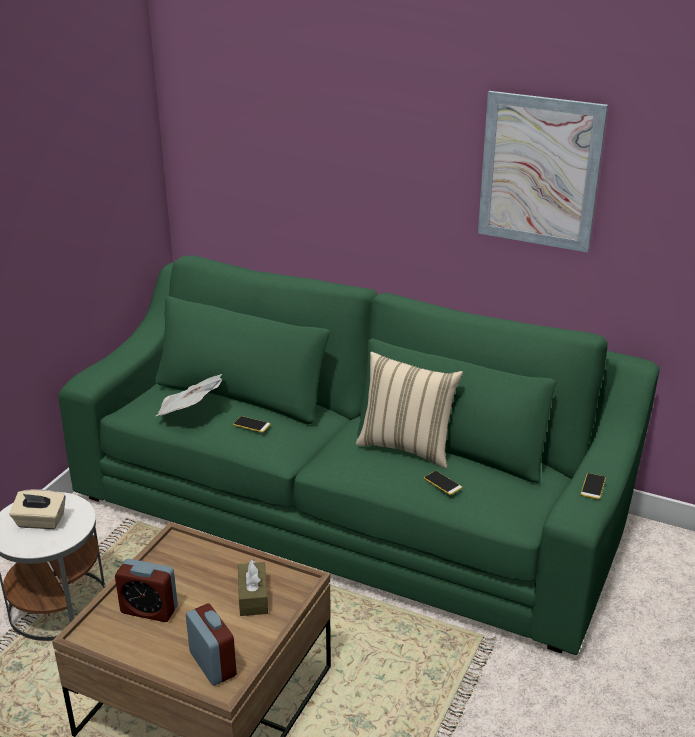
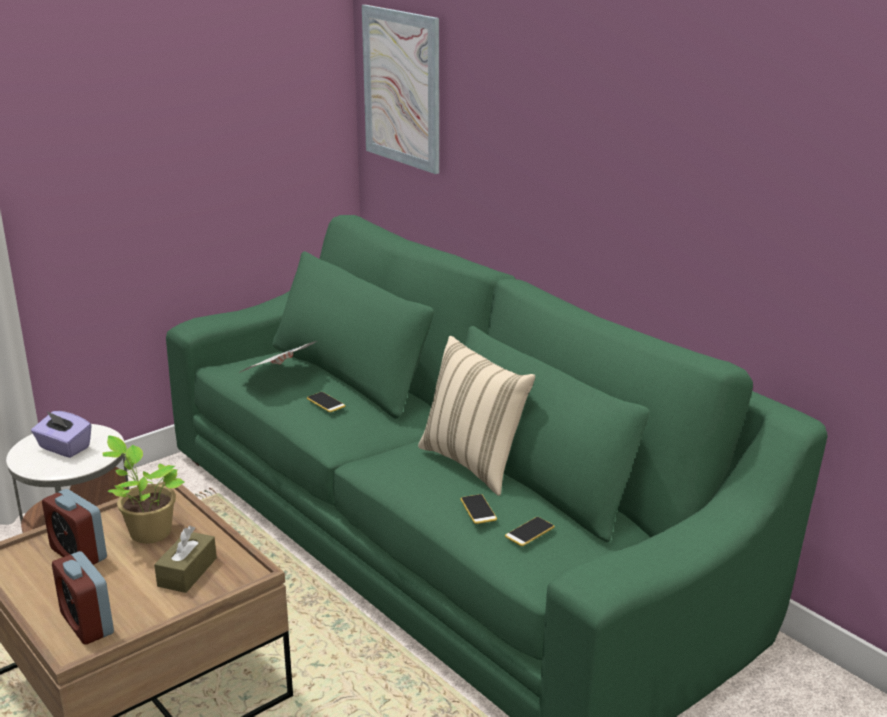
camera: 25 degrees right, 5 degrees down
(40, 522) = (64, 448): beige tissue box -> purple tissue box
(189, 573) = (148, 531): none -> potted plant
(213, 664) = (87, 624): alarm clock -> alarm clock turned 150 degrees clockwise
(539, 172) = (702, 143): picture -> picture (402, 88)
(593, 486) = (647, 555): phone -> phone (529, 532)

